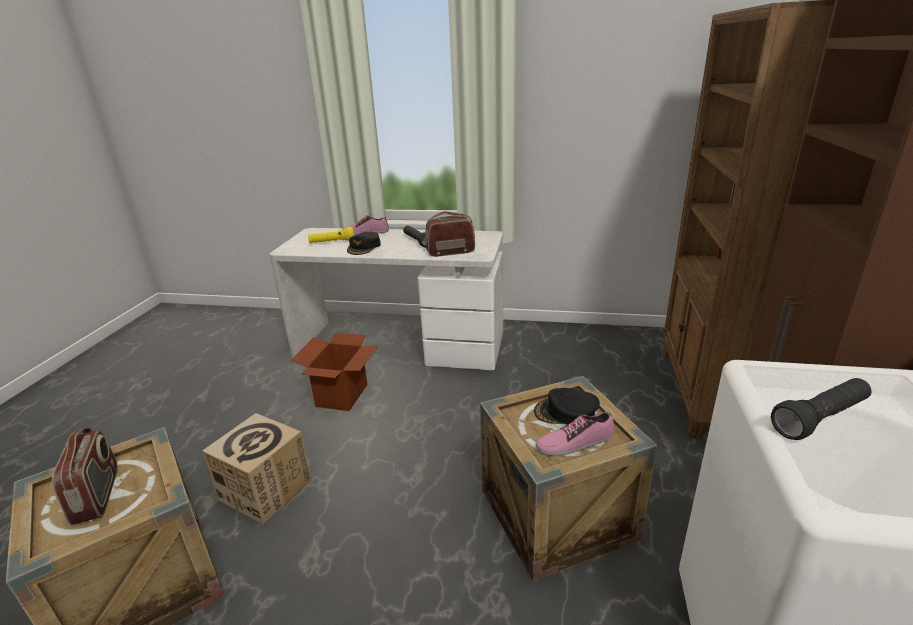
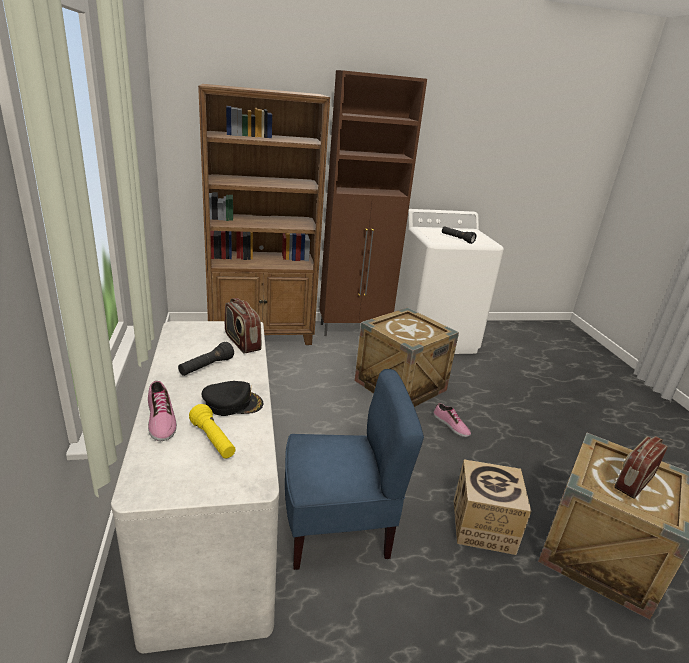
camera: 115 degrees left, 0 degrees up
(342, 395) = (337, 527): cardboard box -> blue chair
(566, 412) = (398, 328): black cap -> none
(575, 442) = (420, 325): shoe -> shoe (451, 425)

